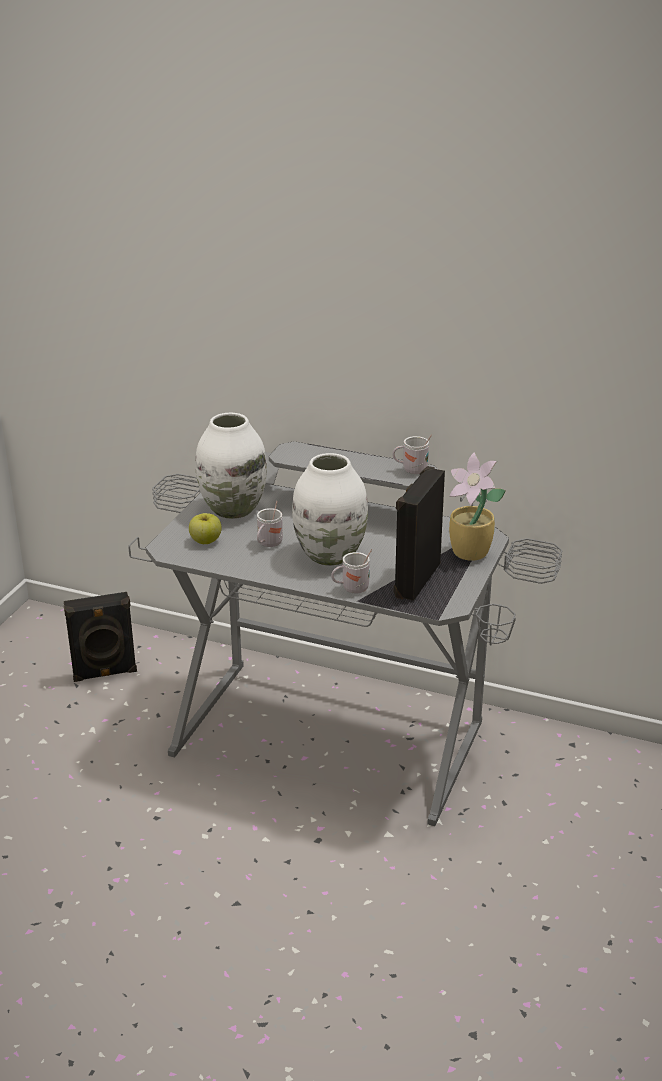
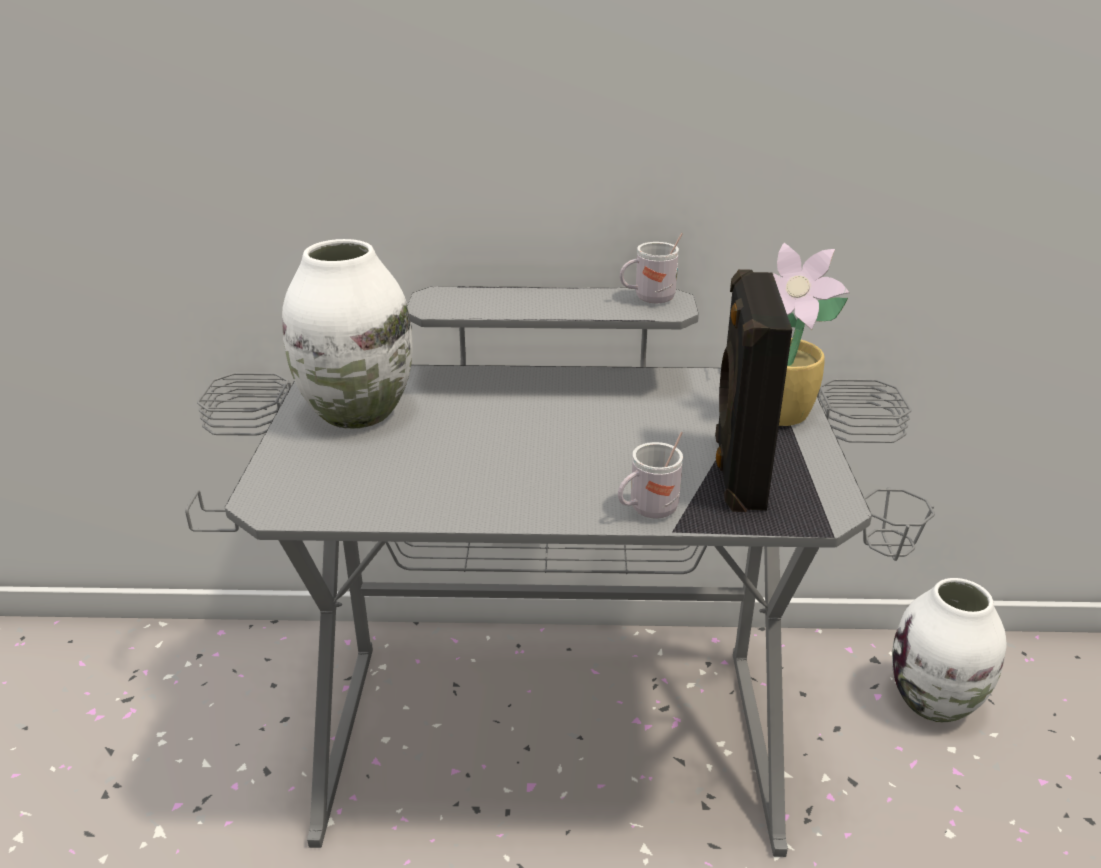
camera: 20 degrees left, 0 degrees up
(105, 674) = (155, 717): black speaker -> none
(205, 541) = (336, 474): apple -> none
(268, 544) = (451, 460): white mug -> none
(330, 555) = (569, 458): white vase -> white vase (934, 702)

